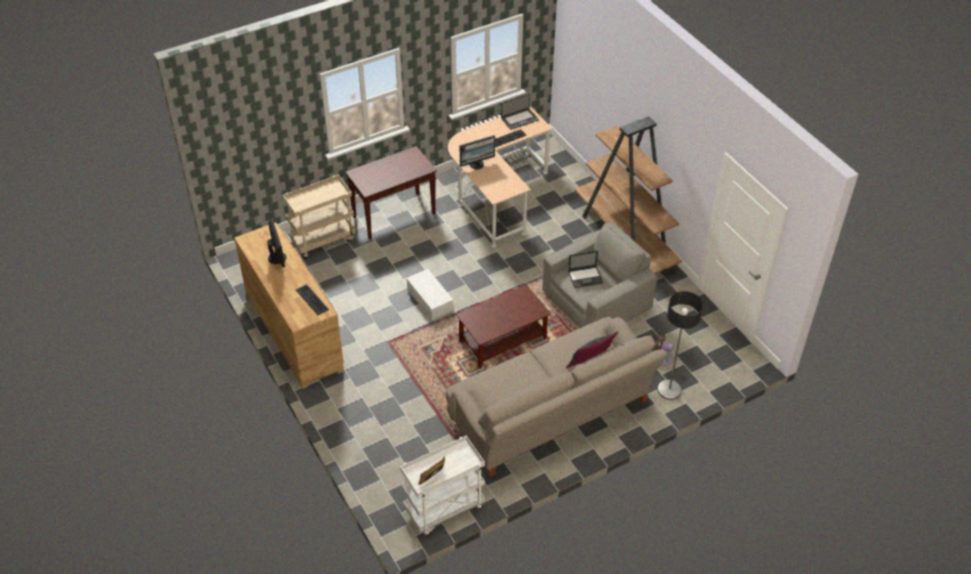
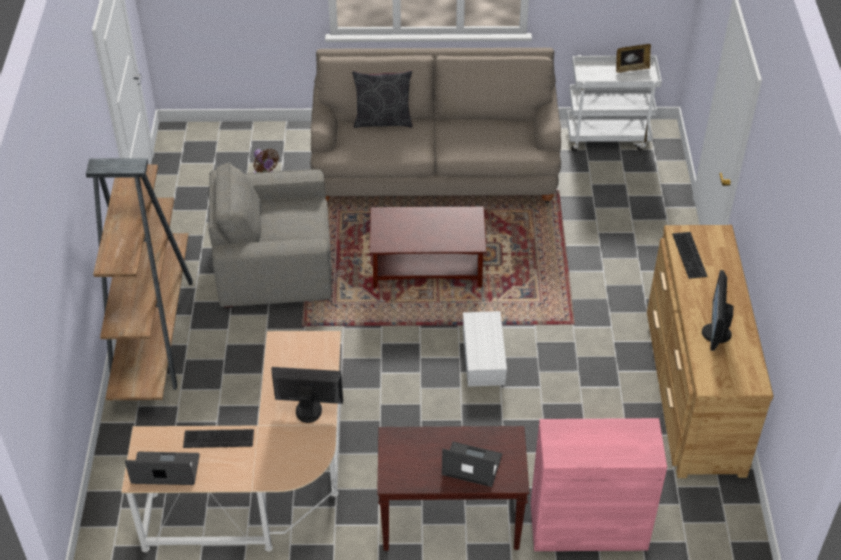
camera: 150 degrees left, 0 degrees up
(323, 239) = (588, 526): beige cart -> pink cabinet
(585, 277) = (291, 225): laptop -> laptop (471, 464)
(669, 390) = (290, 145): floor lamp -> none

